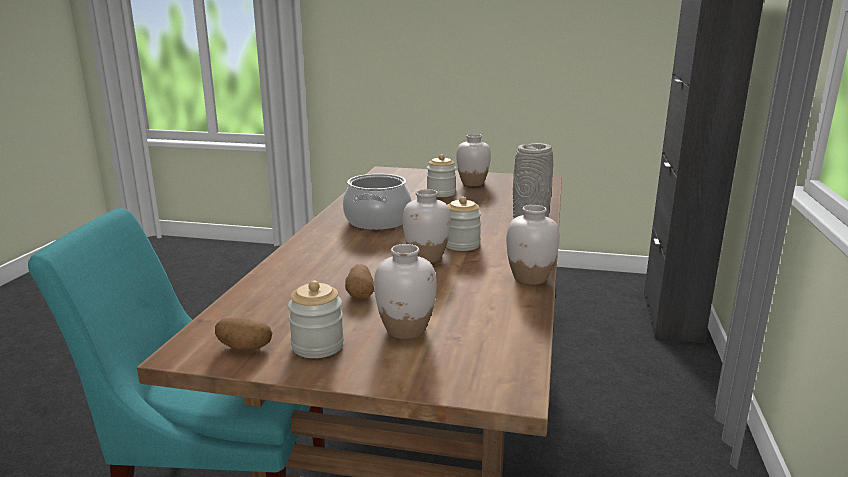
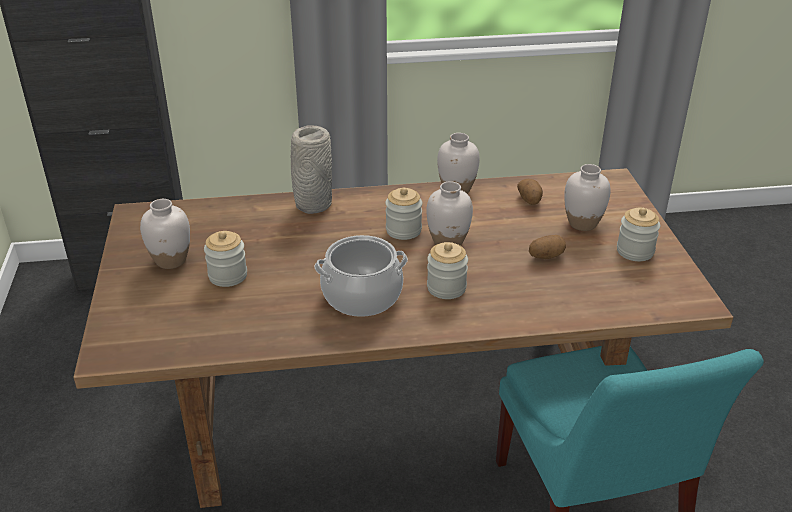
camera: 110 degrees left, 15 degrees up
(243, 348) = (668, 280): potato -> potato (530, 200)
(357, 246) = (446, 288): none -> jar

